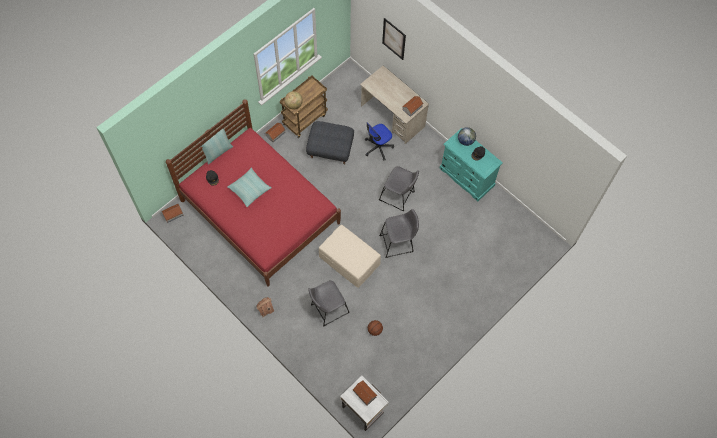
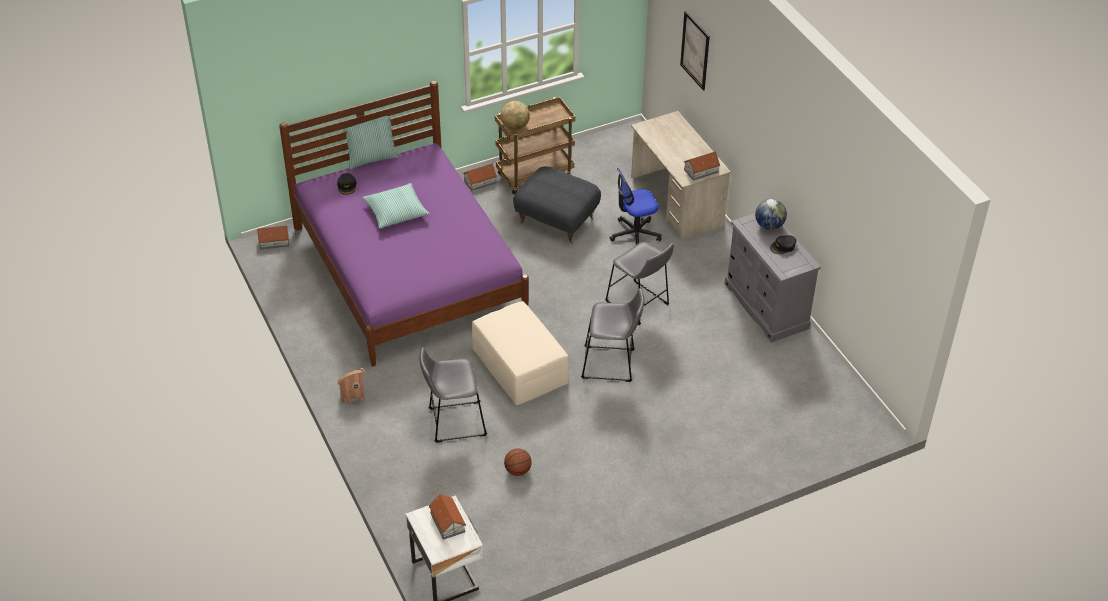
camera: 20 degrees right, 20 degrees down
(260, 212) = (408, 270): red bed -> purple bed
(466, 177) = (766, 306): turquoise dresser -> grey dresser

